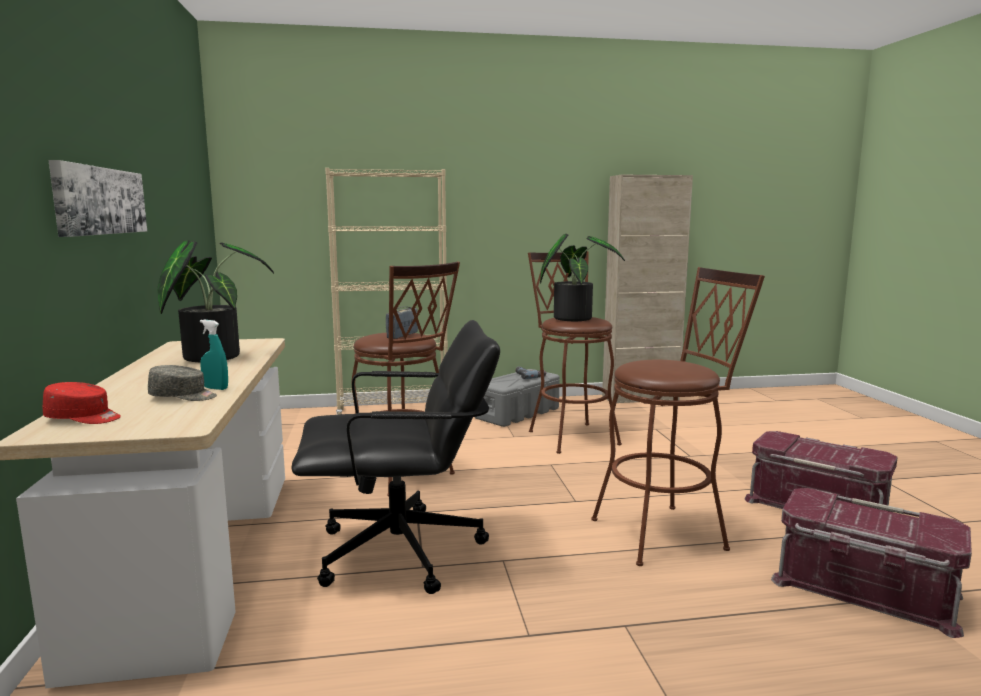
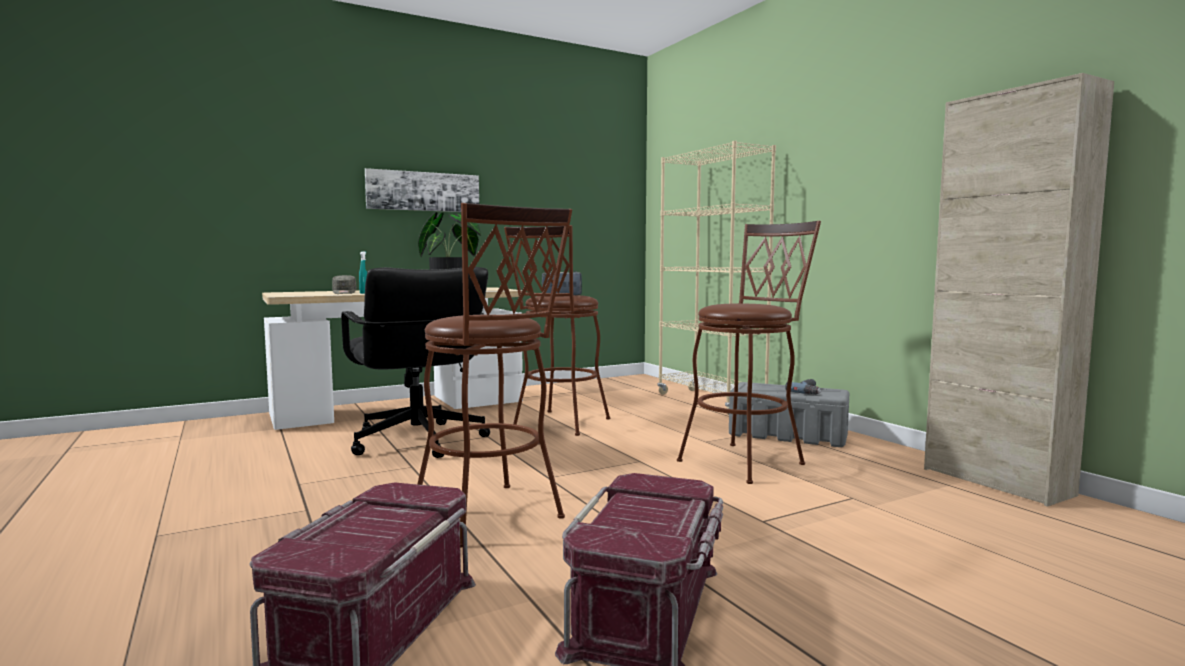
camera: 70 degrees right, 5 degrees down
(84, 418) = (303, 292): red cap -> none
(575, 318) = (744, 304): potted plant -> none

